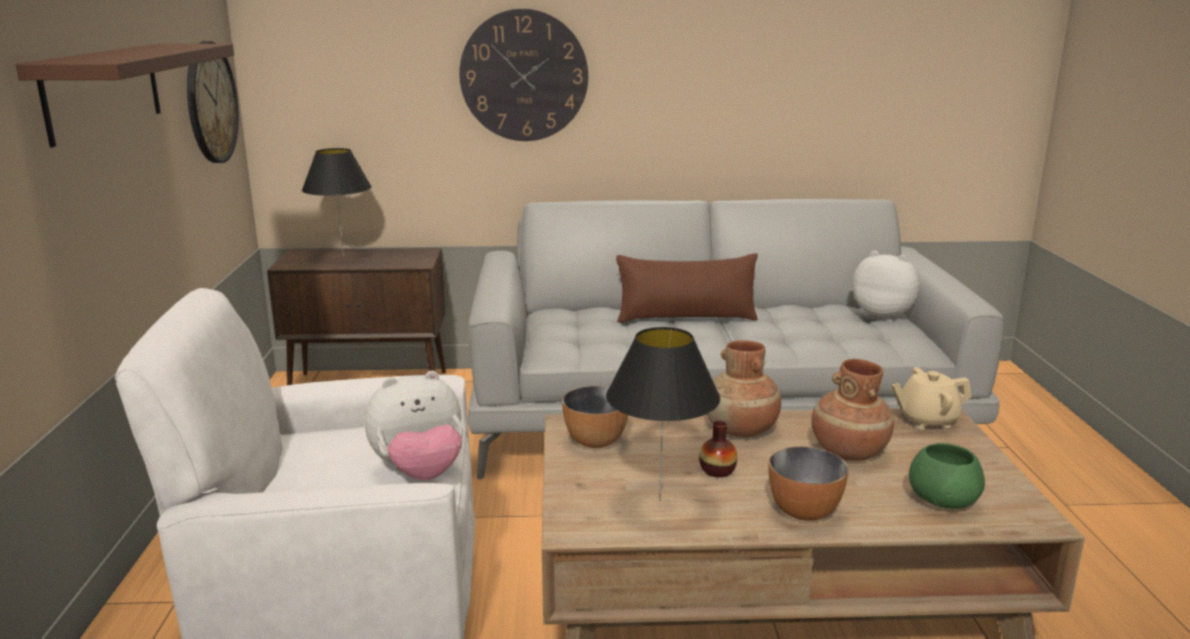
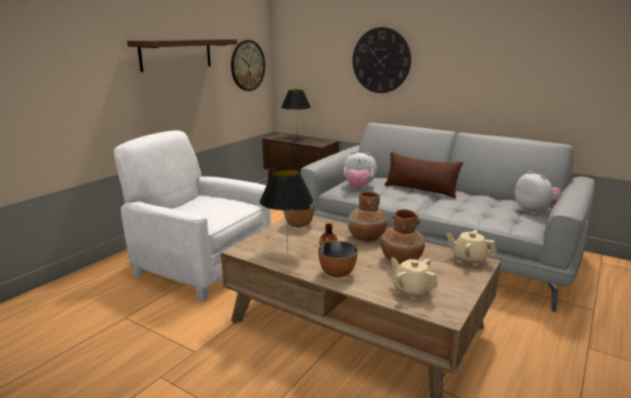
camera: 35 degrees right, 0 degrees up
(420, 472) = (218, 216): plush toy -> plush toy (358, 187)
(943, 500) = (412, 291): green bowl -> beige teapot

